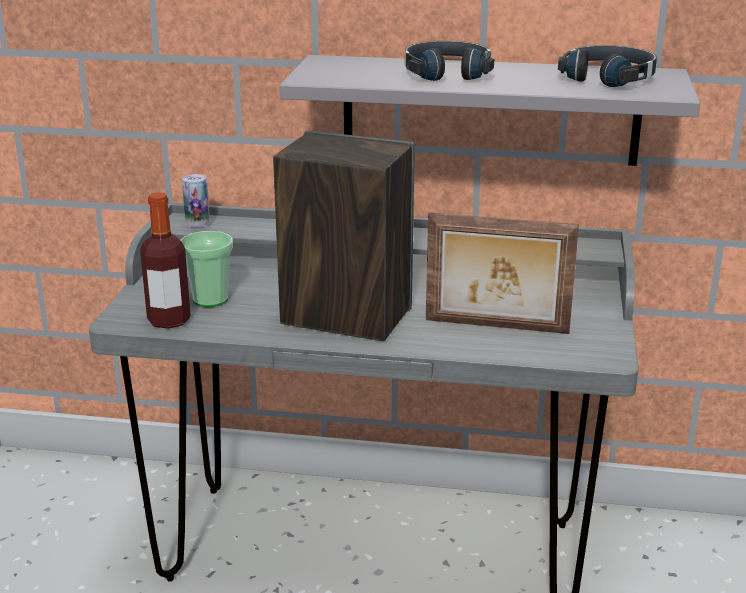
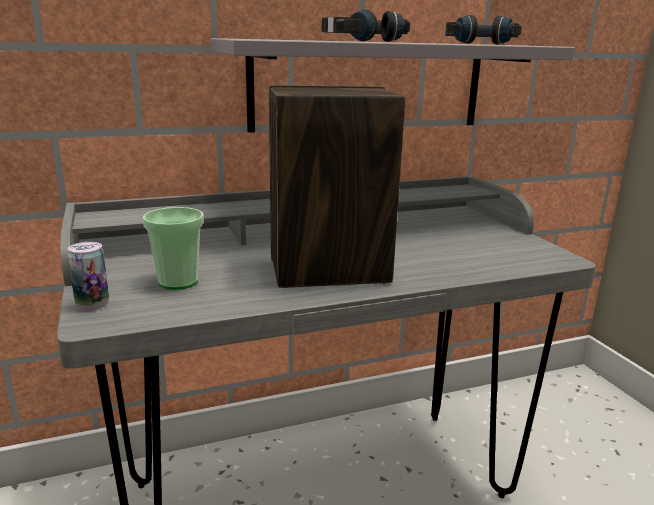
camera: 30 degrees left, 5 degrees down
(169, 320) = (154, 309): bottle -> none
(197, 222) = (117, 214): can -> can (92, 304)
(496, 327) = (456, 255): picture frame -> none

